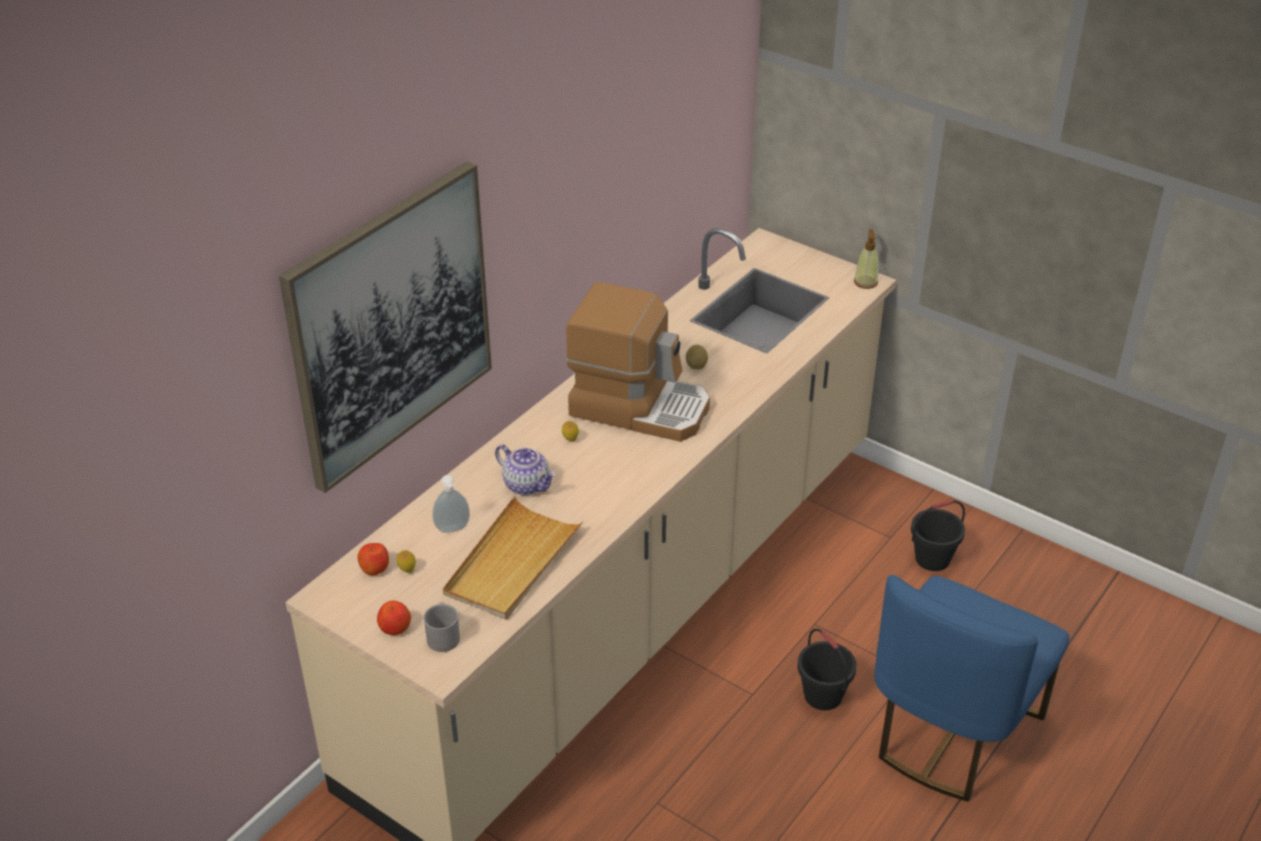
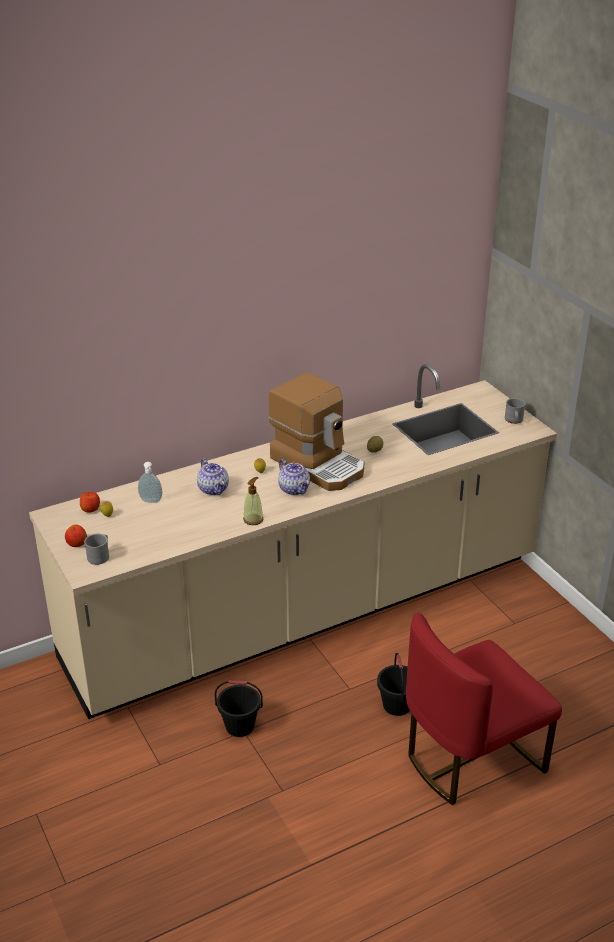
camera: 25 degrees right, 5 degrees down
(391, 324) = (131, 354): picture -> none
(512, 563) = (170, 529): beige tray -> none
(635, 452) = (294, 489): none -> teapot
(835, 276) = (514, 420): none -> grey mug
(865, 282) = (533, 429): soap dispenser -> soap dispenser (253, 519)
(932, 558) = (536, 645): black bucket -> black bucket (240, 726)
(951, 732) = (471, 758): blue chair -> red chair

